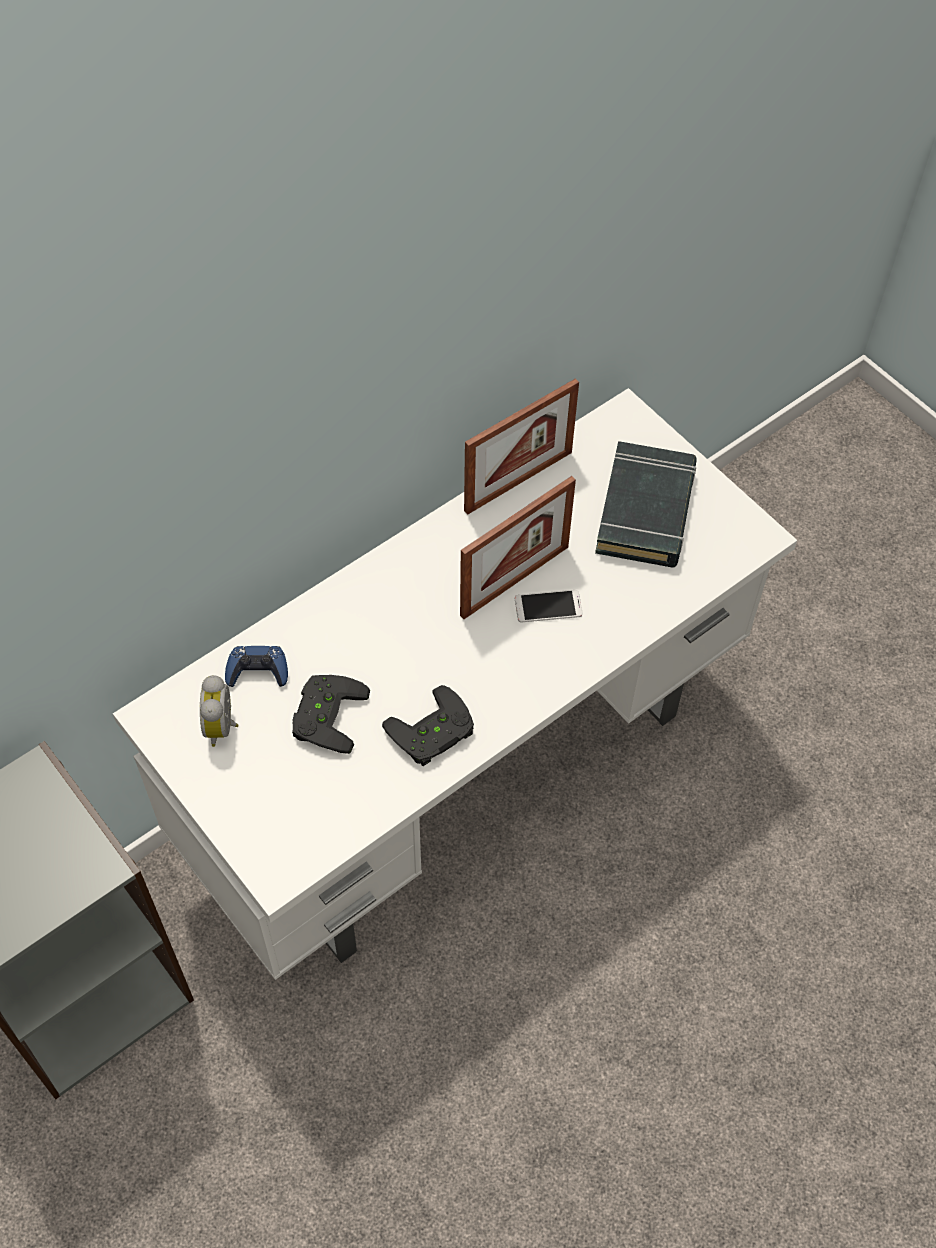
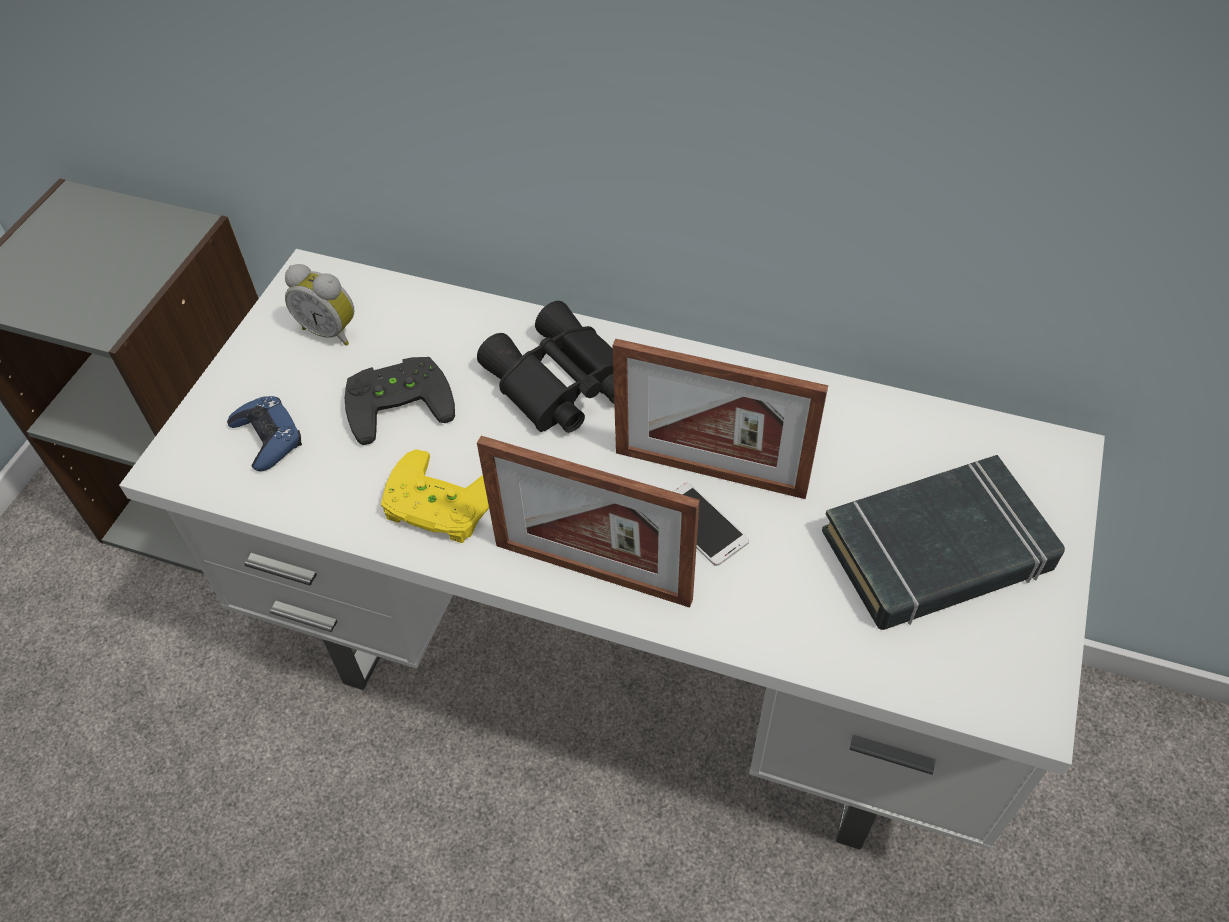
camera: 60 degrees right, 5 degrees down
(223, 726) = (331, 330): alarm clock -> alarm clock turned 120 degrees counterclockwise
(257, 671) = (417, 320): blue game controller -> blue game controller (268, 438)
(384, 619) = (558, 385): none -> black binoculars
(433, 734) = (438, 506): black game controller -> yellow game controller
(518, 481) = (853, 402): picture frame -> picture frame (592, 572)

